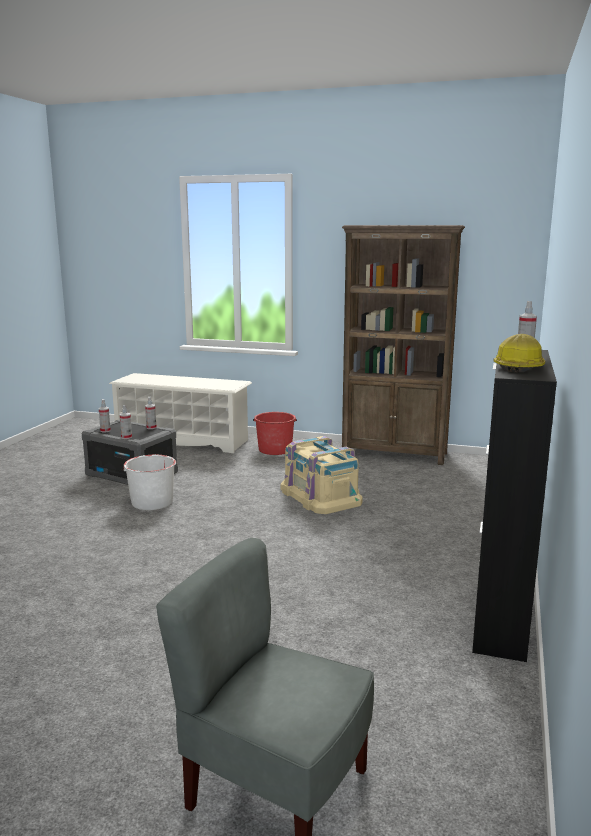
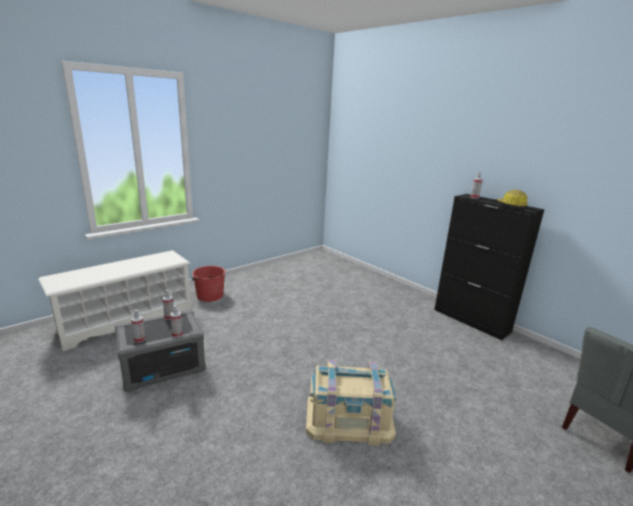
camera: 60 degrees left, 5 degrees up
(152, 502) = (238, 374): white bucket -> none
(321, 495) = (305, 310): beige storage box -> beige storage box (349, 418)
(395, 454) = (273, 269): brown bookcase -> none

